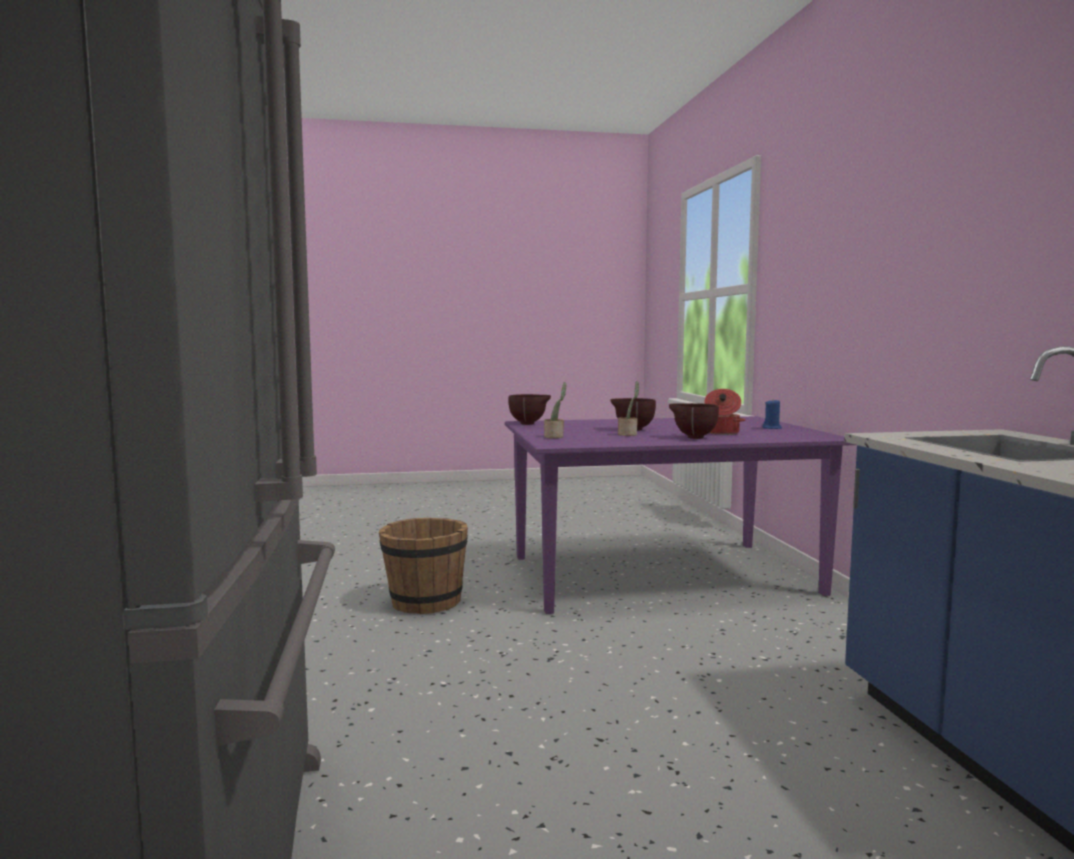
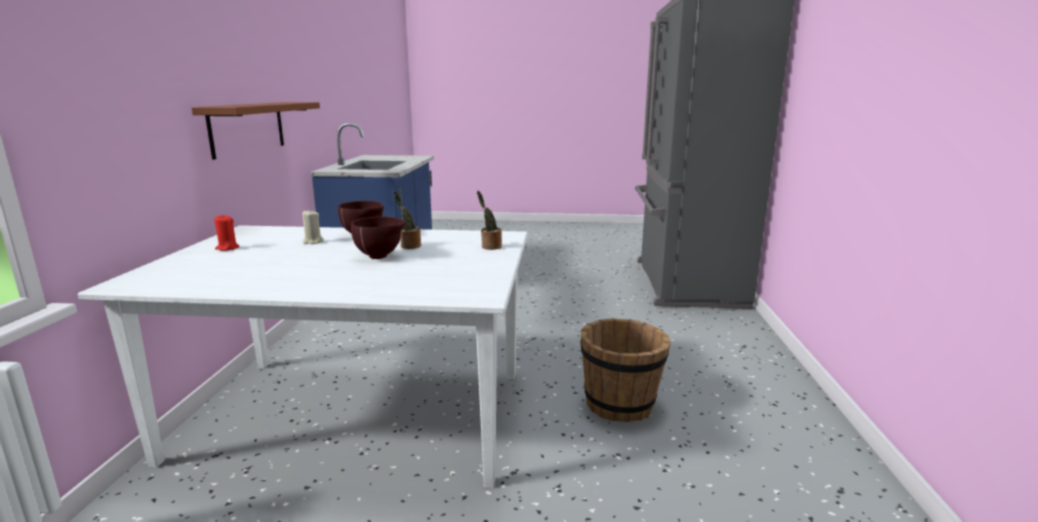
camera: 165 degrees left, 10 degrees up
(529, 424) = (479, 287): brown bowl -> none
(662, 574) = (355, 415): purple dining table -> white dining table
(721, 433) = (313, 242): cooking pot -> beige candle
(772, 428) = (227, 248): blue candle -> red candle
(896, 335) = (248, 128): none -> brown shelf

